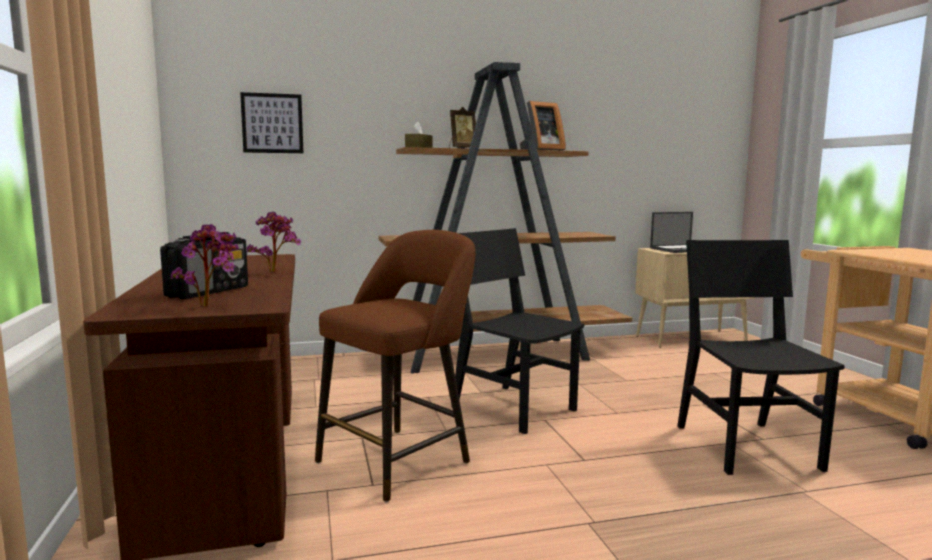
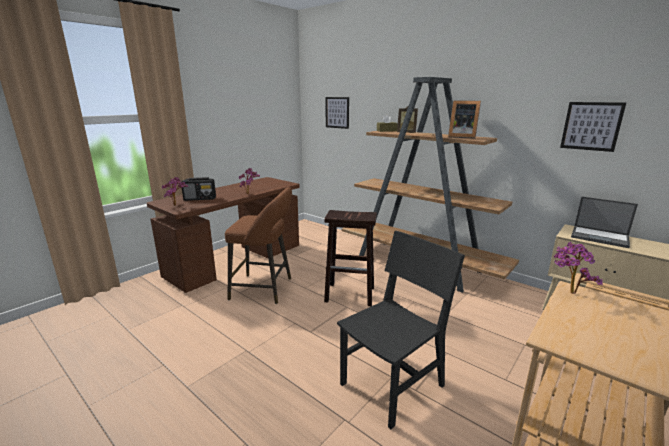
camera: 55 degrees right, 10 degrees up
(513, 408) = (350, 294): black chair -> brown stool
(644, 137) = (591, 126): none -> picture
(856, 252) = (568, 293): none -> potted plant

